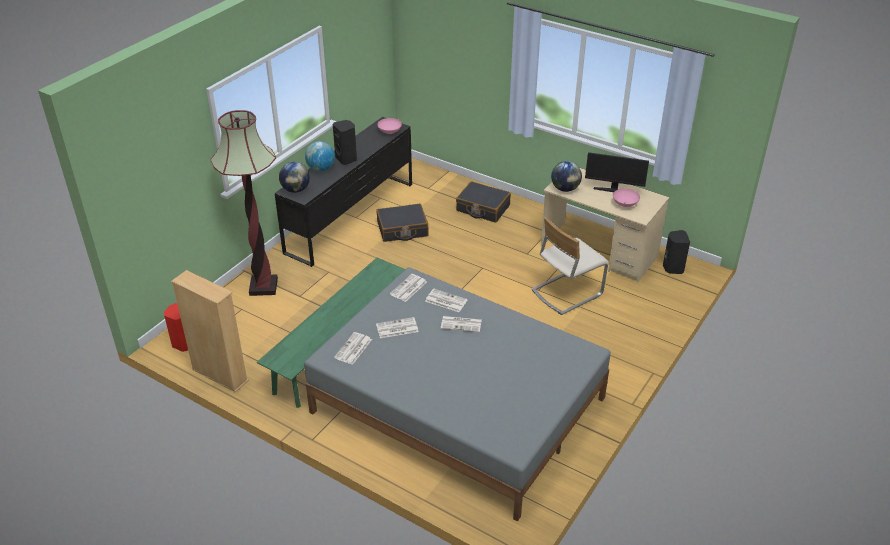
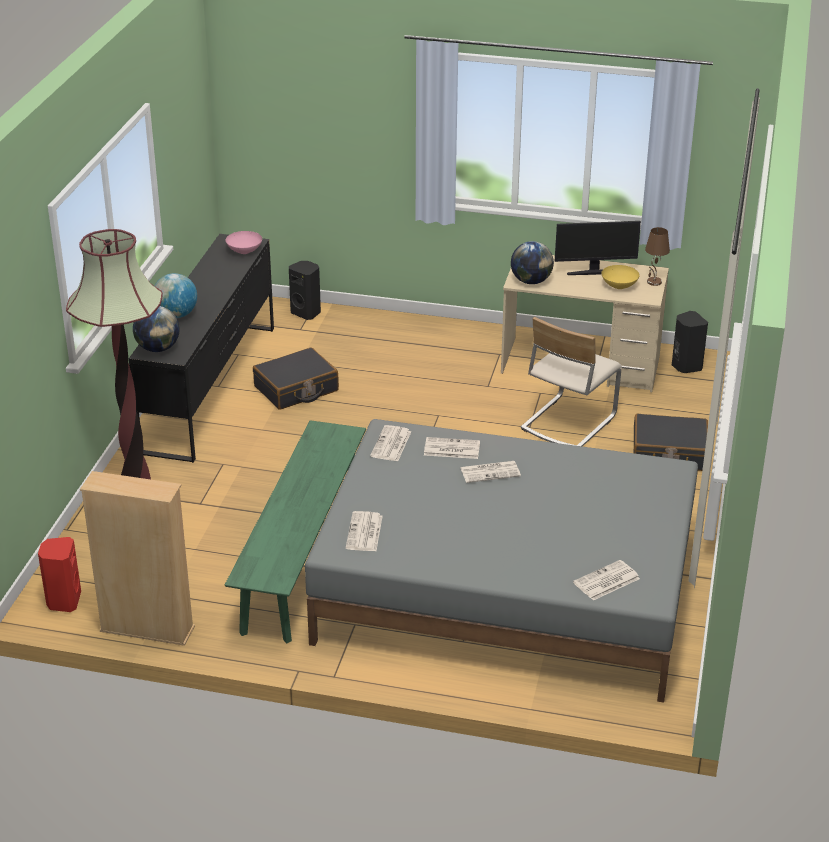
camera: 20 degrees left, 5 degrees down
(347, 159) = (206, 296): black speaker -> black speaker (306, 313)
(396, 328) = (407, 495): newspaper -> newspaper (606, 581)
(482, 208) = (393, 341): black suitcase -> black suitcase (669, 453)
(624, 204) = (618, 286): pink bowl -> yellow bowl
(651, 206) = (654, 282): none -> brown table lamp

